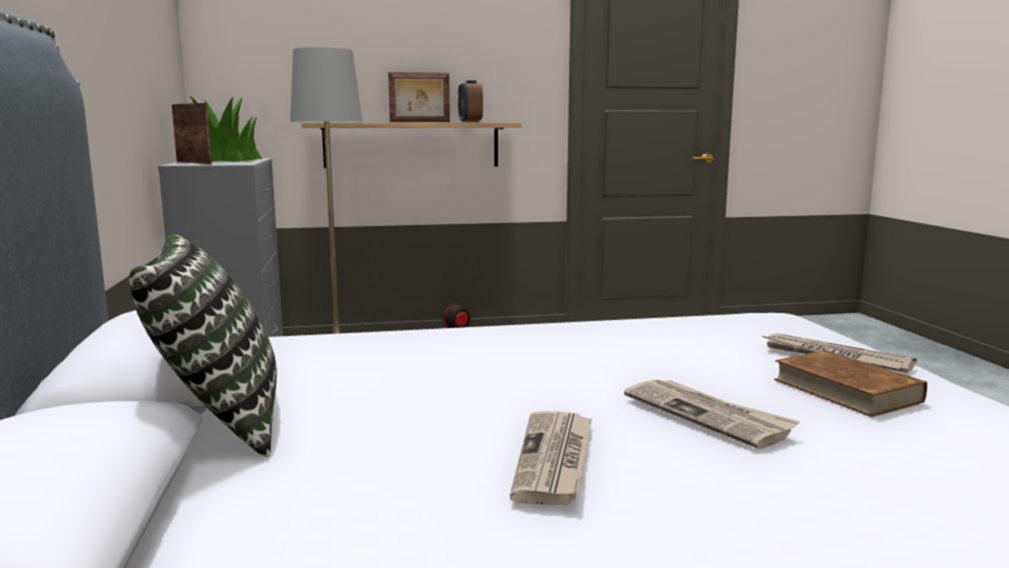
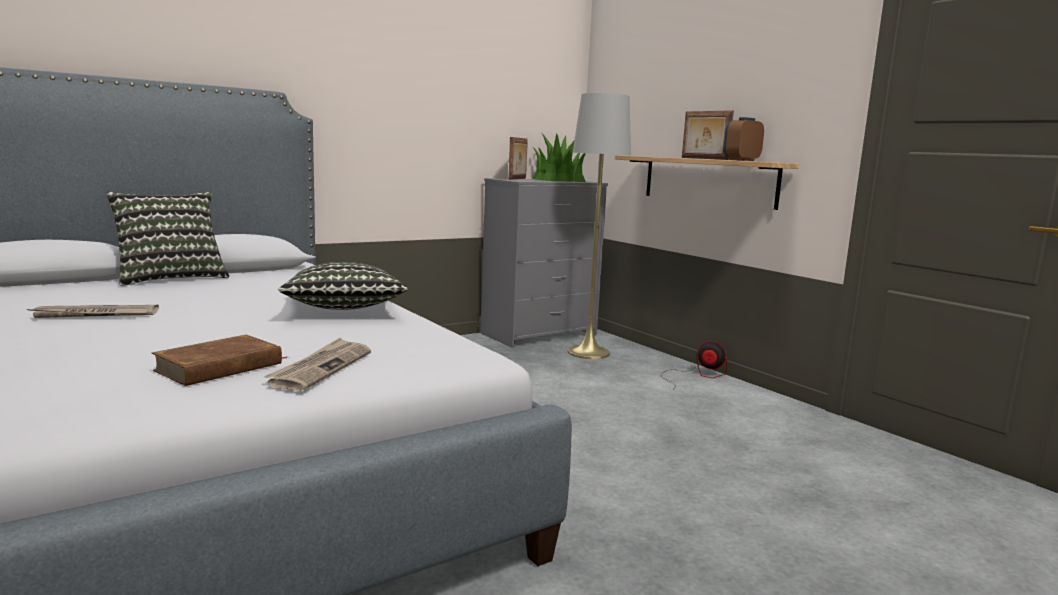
camera: 65 degrees right, 0 degrees up
(571, 339) = (344, 310): none -> pillow
(707, 415) = (154, 333): newspaper -> none

